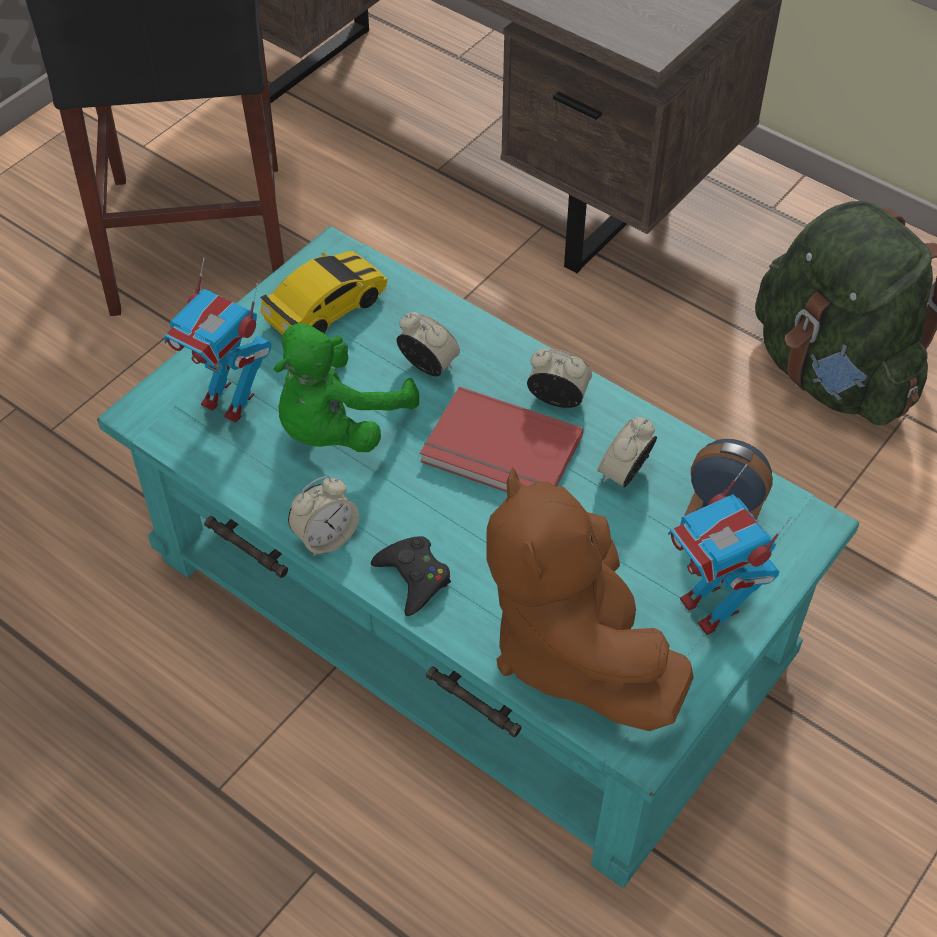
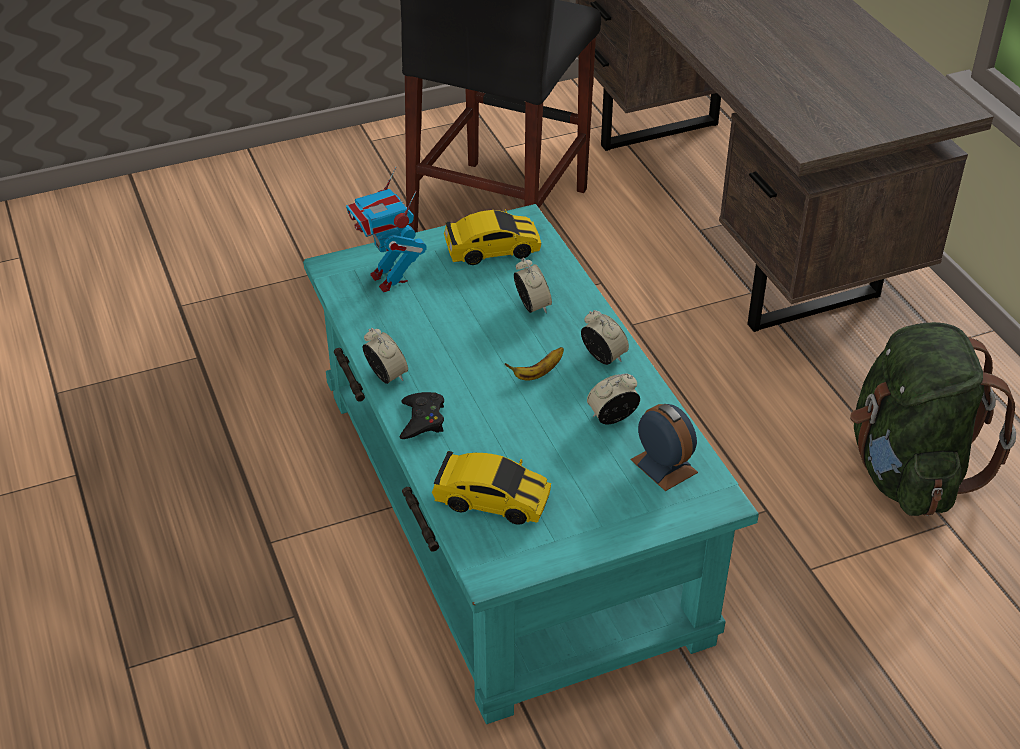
camera: 30 degrees right, 10 degrees down
(325, 537) = (386, 376): alarm clock -> alarm clock turned 120 degrees counterclockwise
(338, 426) = (444, 318): green plush toy -> none
(500, 453) = (538, 373): red book -> banana
(573, 647) = (492, 500): brown plush toy -> toy car
(710, 608) = (603, 518): toy robot -> none

